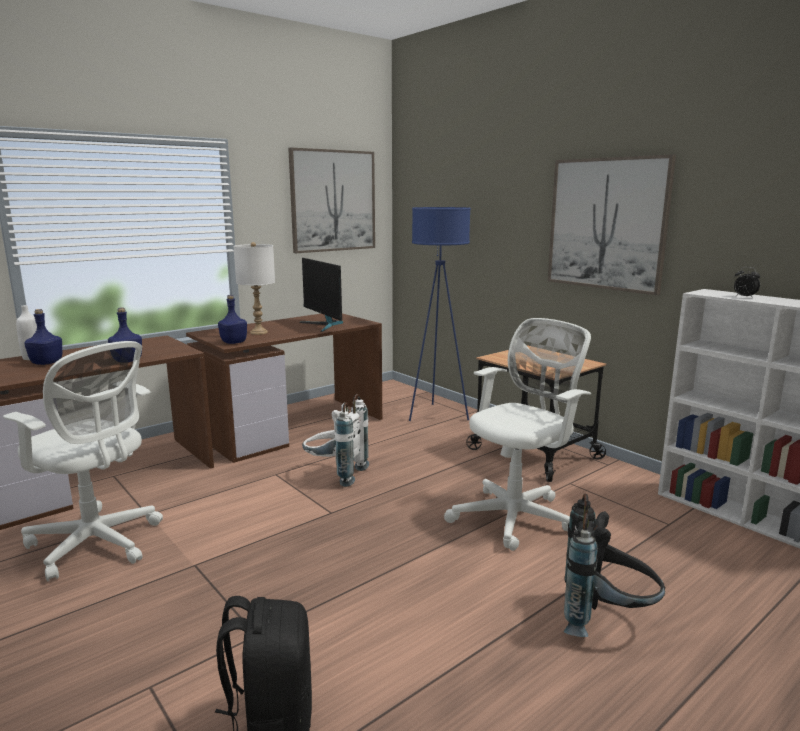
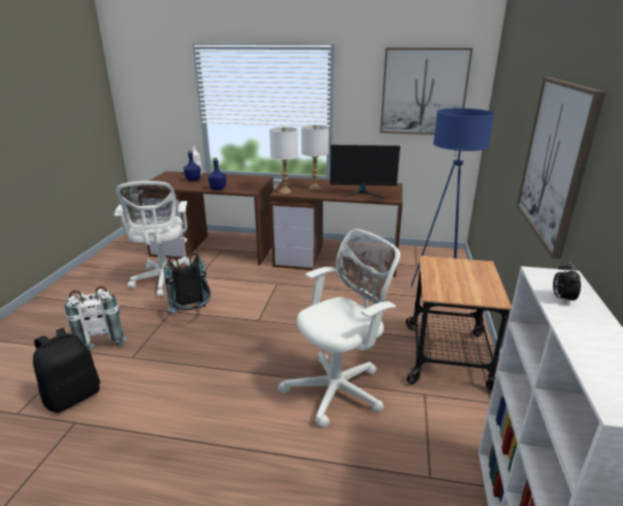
camera: 50 degrees right, 10 degrees up
(234, 342) = (285, 191): blue bottle -> white table lamp
(324, 325) = (362, 193): monitor -> monitor turned 105 degrees counterclockwise
(335, 474) = (301, 299): white backpack -> white backpack (102, 338)
(516, 516) = (339, 389): white office chair -> white office chair turned 45 degrees counterclockwise
(605, 620) = (248, 484): black backpack -> black backpack (193, 315)

